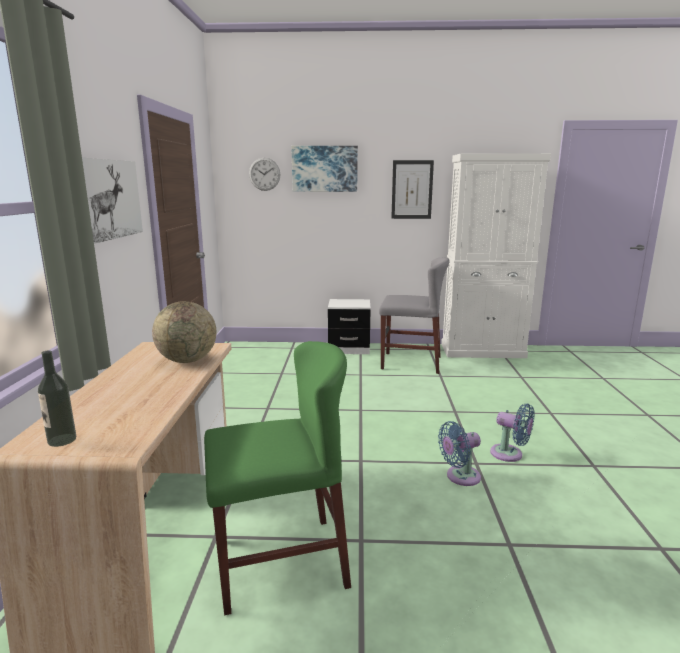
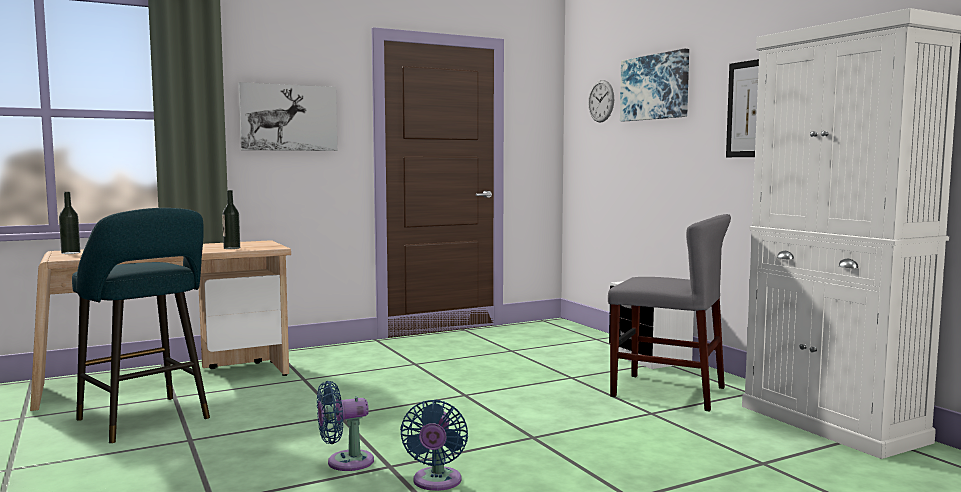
camera: 60 degrees right, 10 degrees down
(187, 360) = (232, 248): globe -> bottle
(280, 562) = (146, 421): green chair -> turquoise stool
(411, 363) = (668, 392): grey chair -> grey chair turned 45 degrees counterclockwise
(460, 477) = (345, 462): blue fan -> blue fan turned 60 degrees counterclockwise

